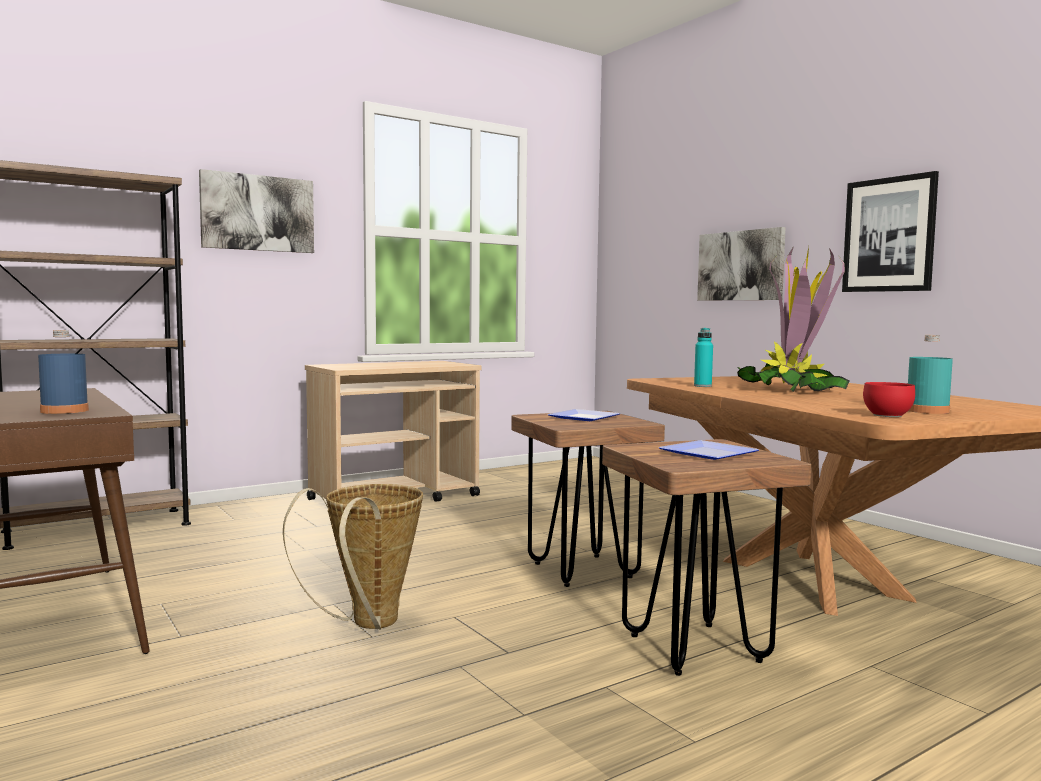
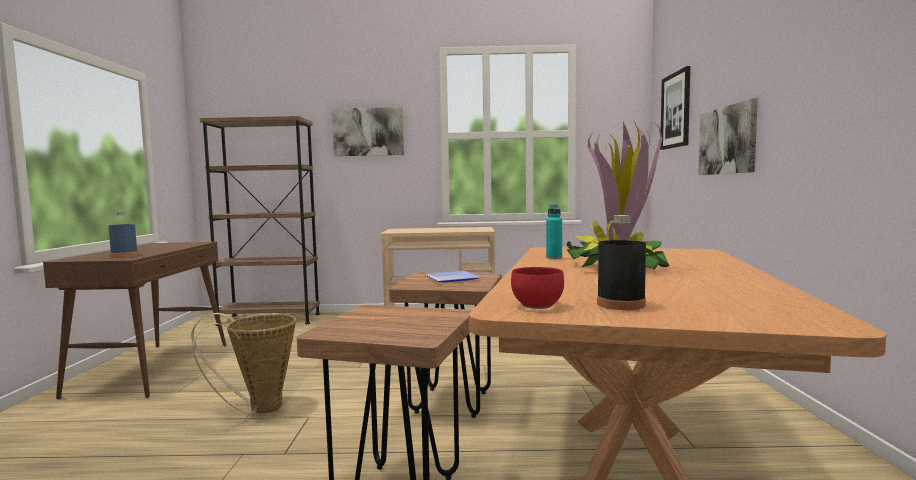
camera: 35 degrees right, 0 degrees up
(712, 454) = (396, 324): plate -> none
(889, 235) = (838, 94): picture -> picture (676, 110)
(927, 411) = (620, 304): turquoise bottle -> black bottle

